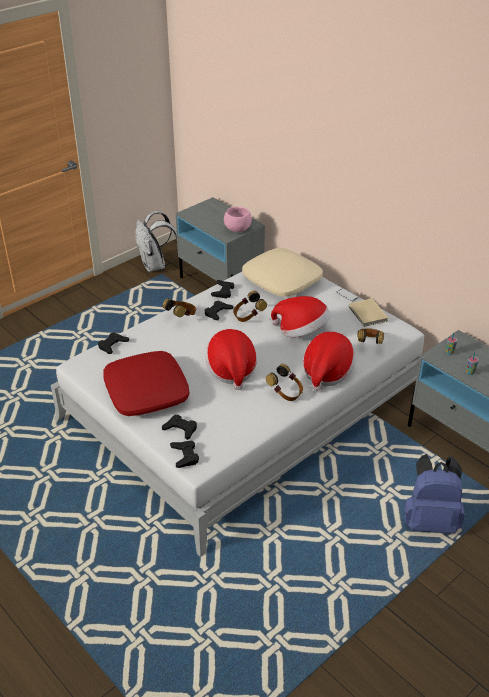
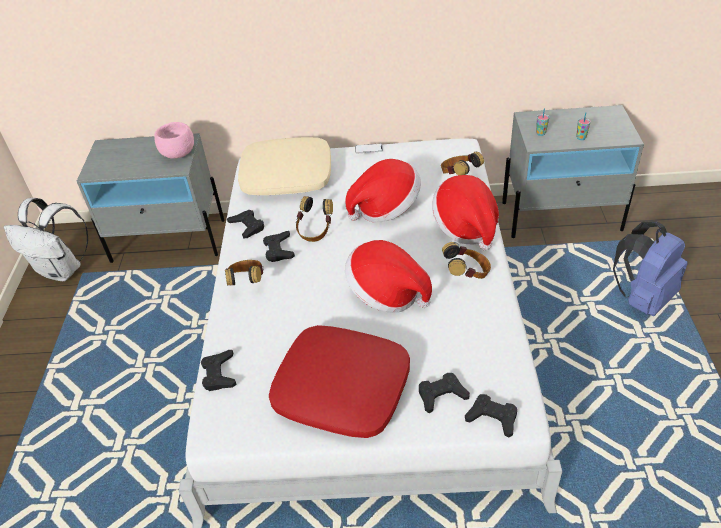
camera: 45 degrees left, 5 degrees up
(367, 314) = (415, 152): beige book -> none

